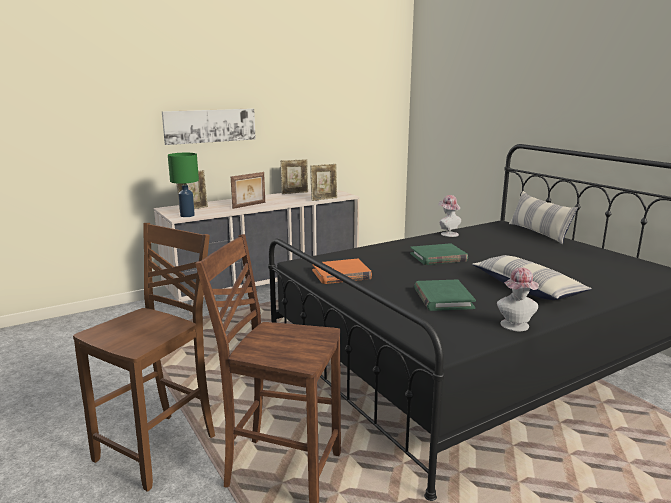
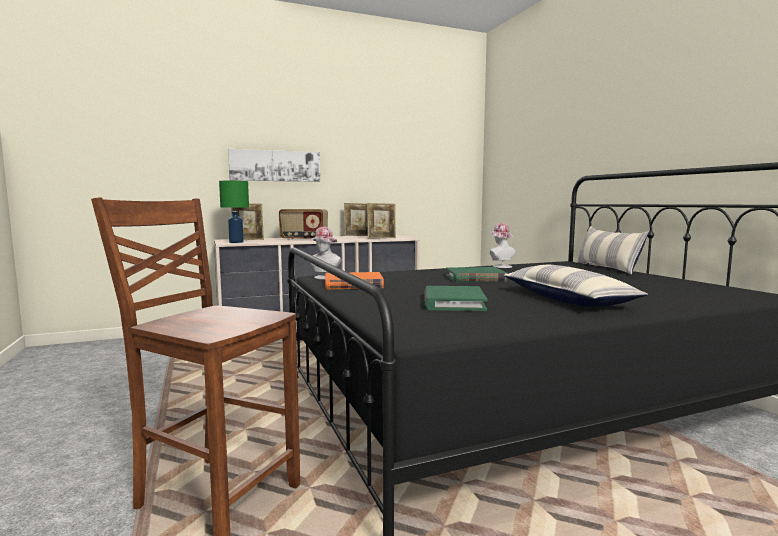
camera: 10 degrees right, 10 degrees down
(160, 448) = (101, 458): brown chair -> none
(249, 205) = (304, 239): picture frame -> radio
(516, 327) = (529, 326): hat -> hat (324, 278)

